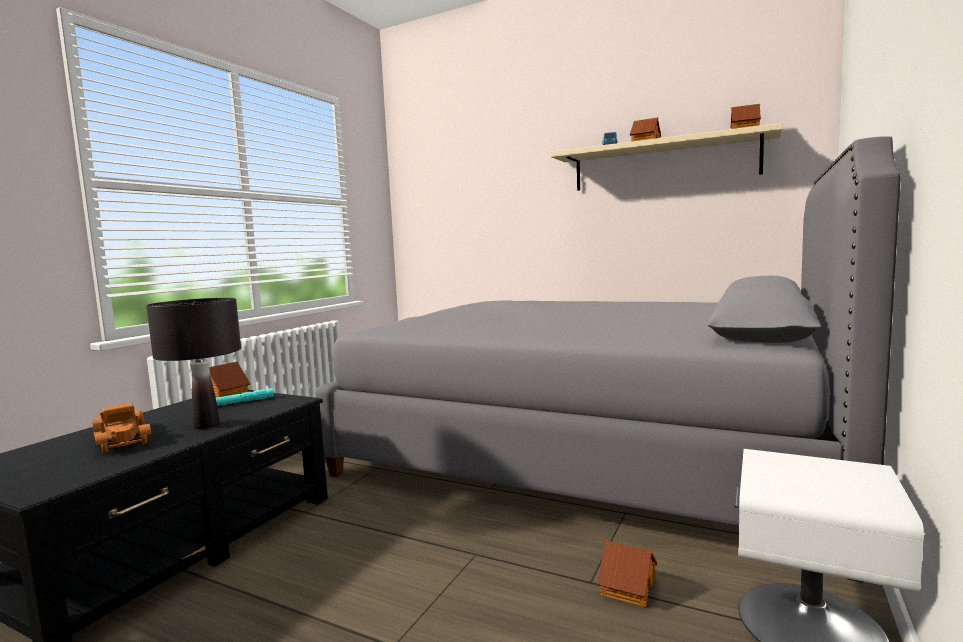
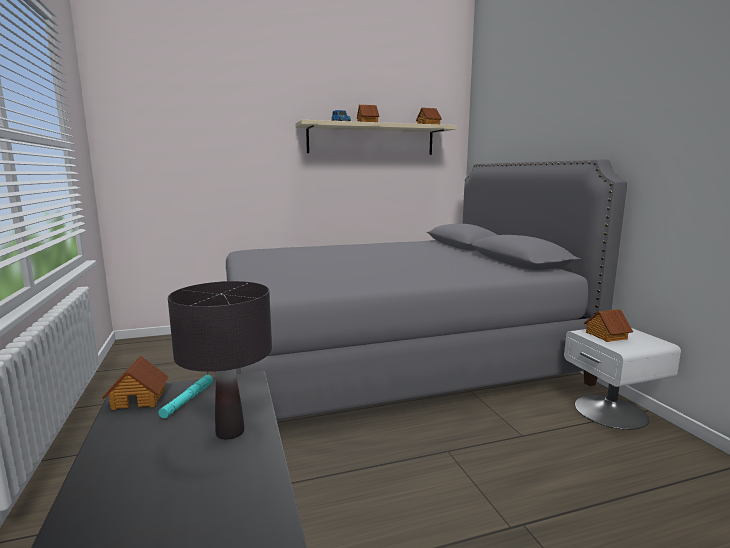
camera: 45 degrees left, 5 degrees up
(124, 439) = (173, 484): toy truck -> none
(627, 587) = (538, 429): toy house -> toy house (605, 335)

